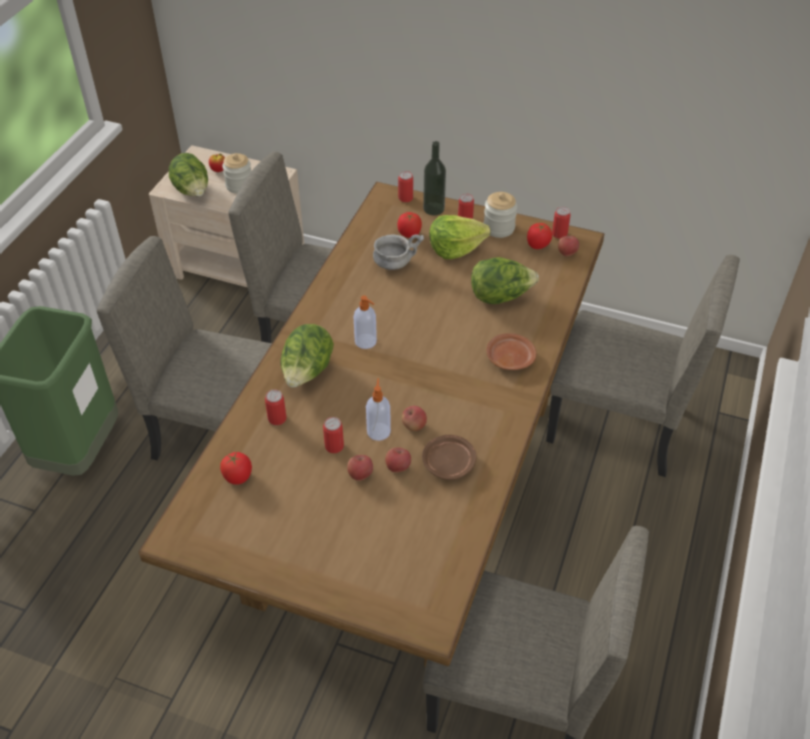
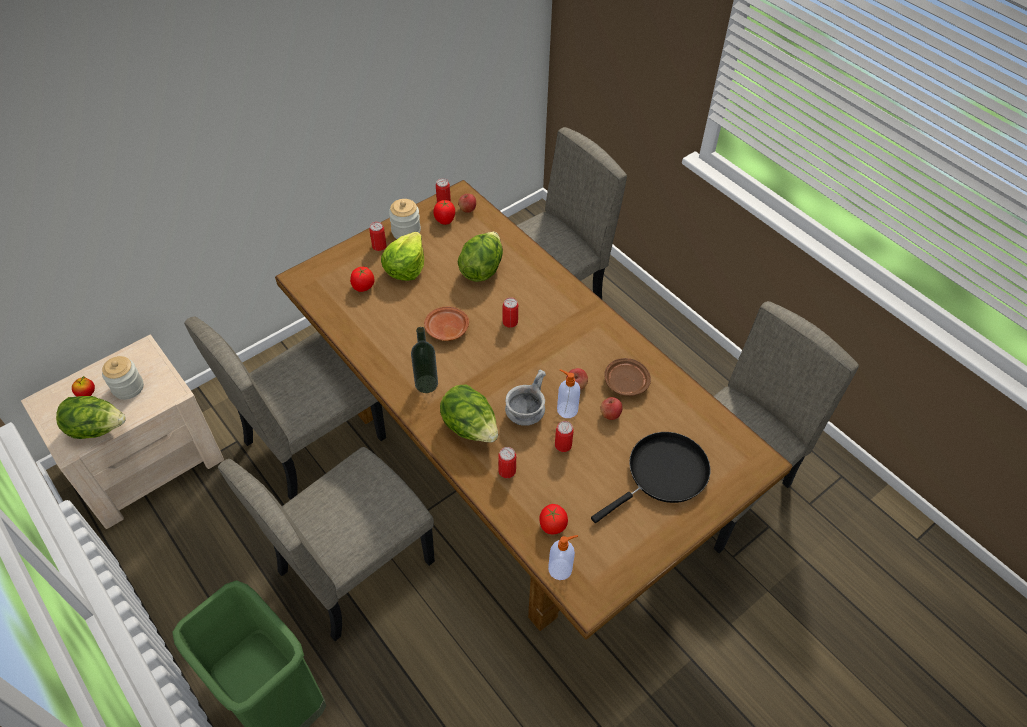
camera: 60 degrees left, 5 degrees up
(353, 540) = (663, 474): none -> black frying pan
(360, 474) = (602, 441): apple -> none
(366, 342) = (465, 373): soap dispenser -> soap dispenser (561, 569)
(393, 263) = (389, 313): grey bowl -> grey bowl (525, 413)
(405, 198) = (316, 268): can -> can (510, 322)
(434, 209) = (346, 257): bottle -> bottle (426, 384)
(509, 358) = (549, 296): brown plate -> brown plate (446, 329)

